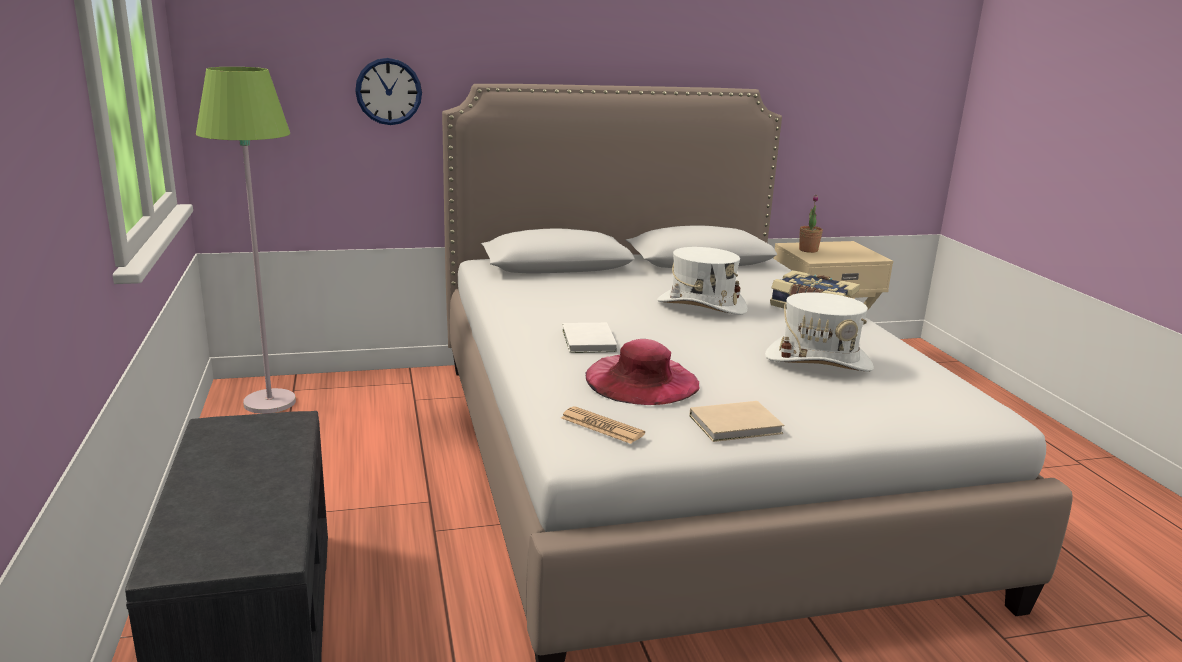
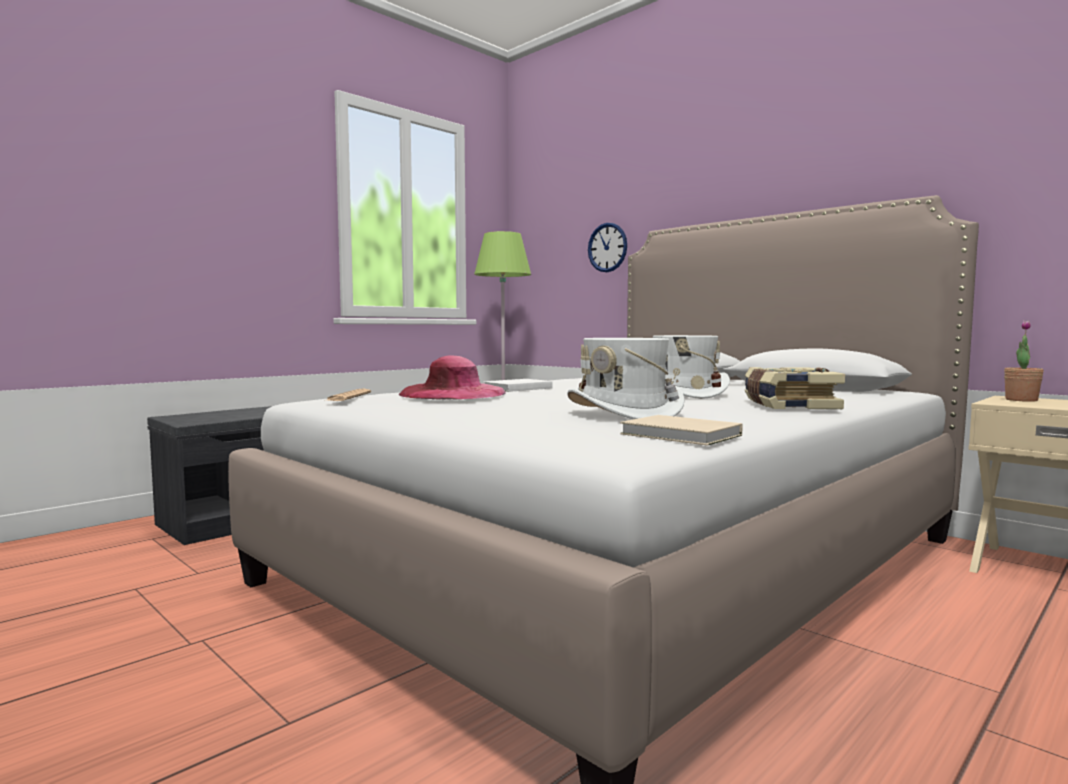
camera: 60 degrees right, 15 degrees down
(738, 425) = (403, 410): beige book -> beige book (682, 435)

